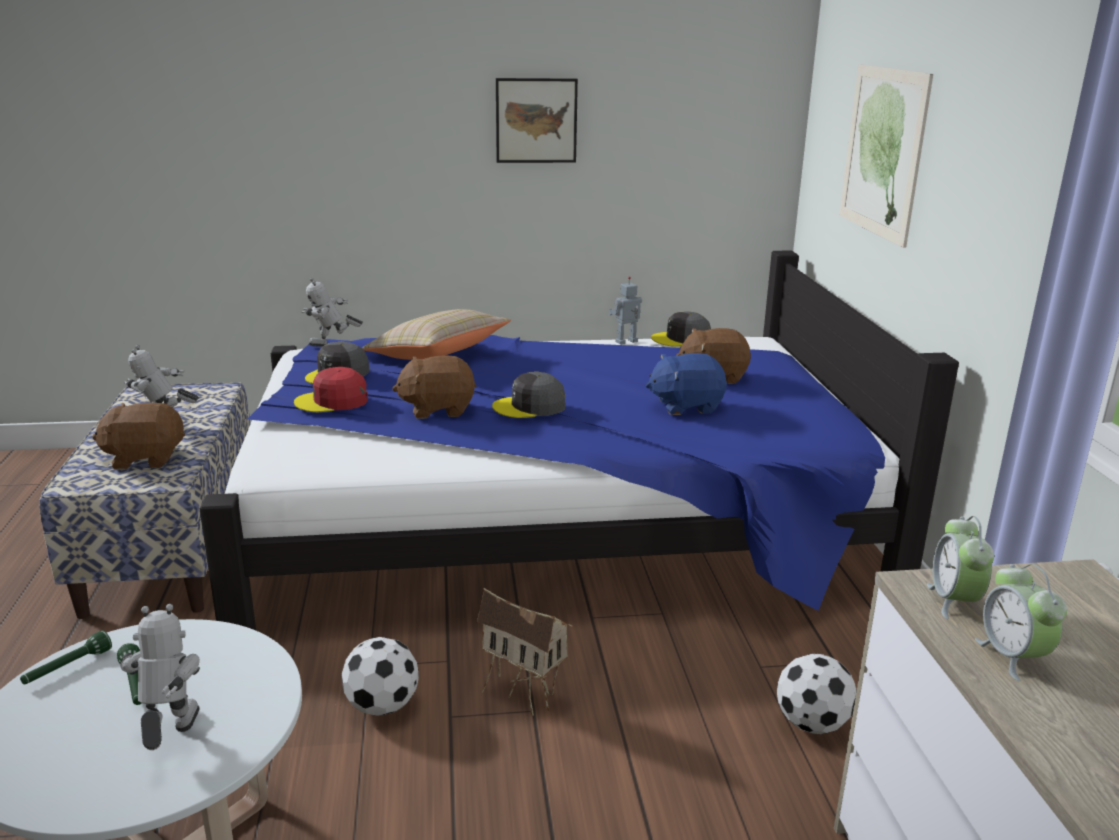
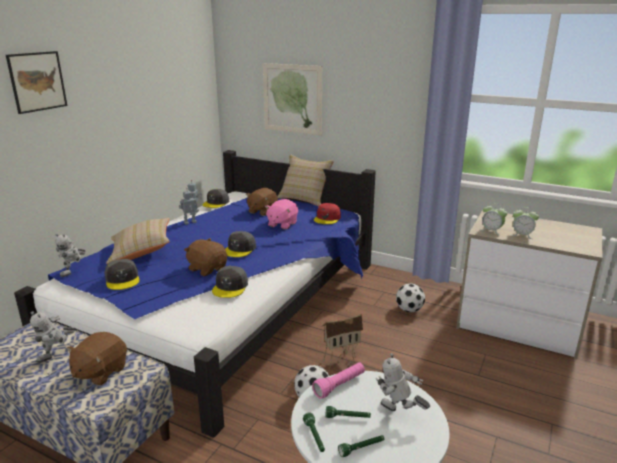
camera: 55 degrees left, 0 degrees up
(52, 725) = (362, 448): none -> green flashlight
(225, 647) = (339, 385): none -> pink flashlight
(332, 401) = (157, 289): red cap -> red cap (327, 218)
(401, 443) = (230, 287): none -> grey cap
(437, 409) = (207, 269): brown plush toy -> brown plush toy turned 105 degrees clockwise
(536, 120) = (120, 109): picture -> picture (37, 81)
(577, 349) = (190, 223): none -> toy robot
(685, 406) = (282, 224): blue plush toy -> pink plush toy
(840, 389) = (304, 199): none -> beige pillow

